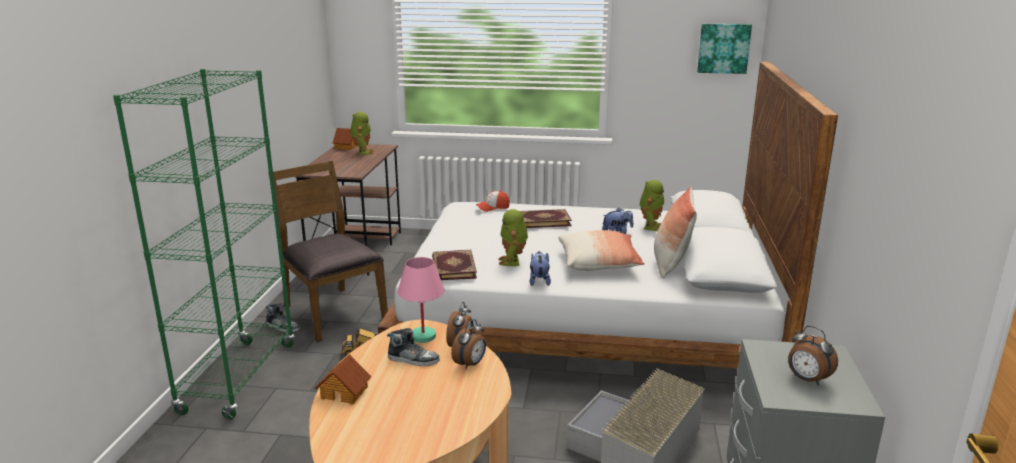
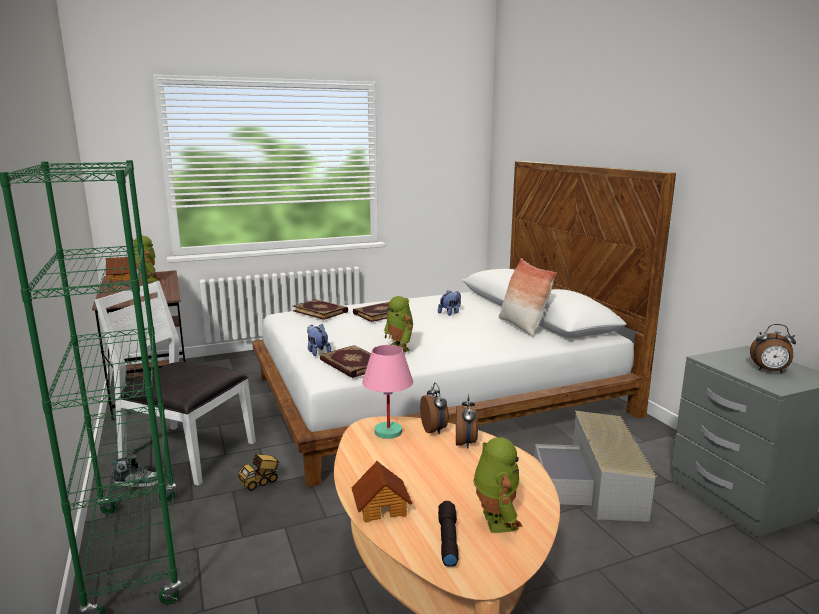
camera: 30 degrees left, 5 degrees down
(332, 312) = (186, 452): brown chair -> white chair
(358, 430) = (447, 539): none -> black flashlight
(413, 359) = (408, 455): shoe -> none
(493, 207) = (321, 311): cap -> book
(539, 281) = (442, 359): plush toy -> plush toy (317, 352)
(599, 263) = (470, 336): pillow -> none
(650, 226) = (467, 304): toy robot -> toy robot (495, 520)
(723, 48) = (464, 157): picture -> none

